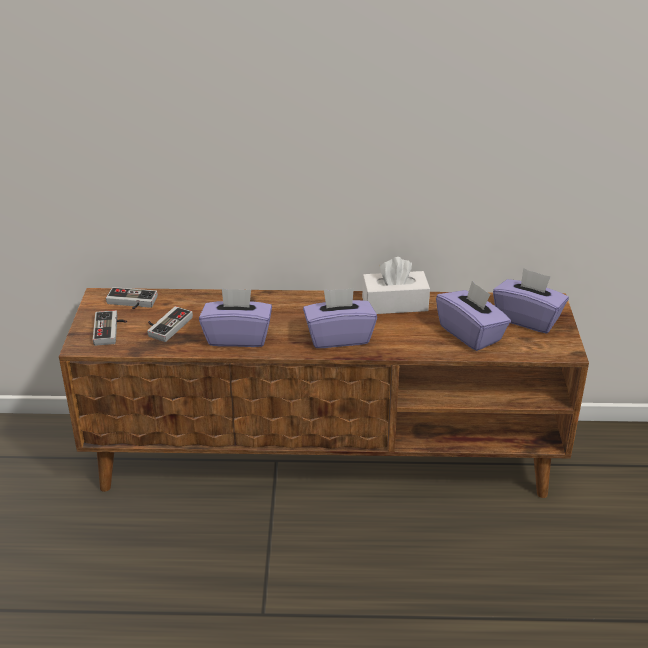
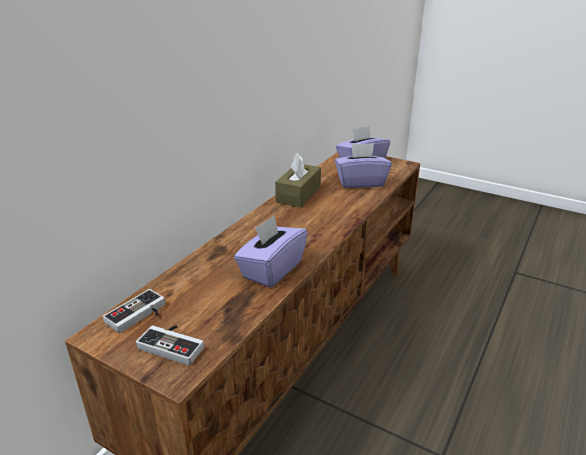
camera: 60 degrees left, 5 degrees down
(166, 325) = (208, 304): game controller -> none
(339, 337) = (318, 226): purple tissue box -> none
(394, 304) = (298, 194): white tissue box -> brown tissue box

